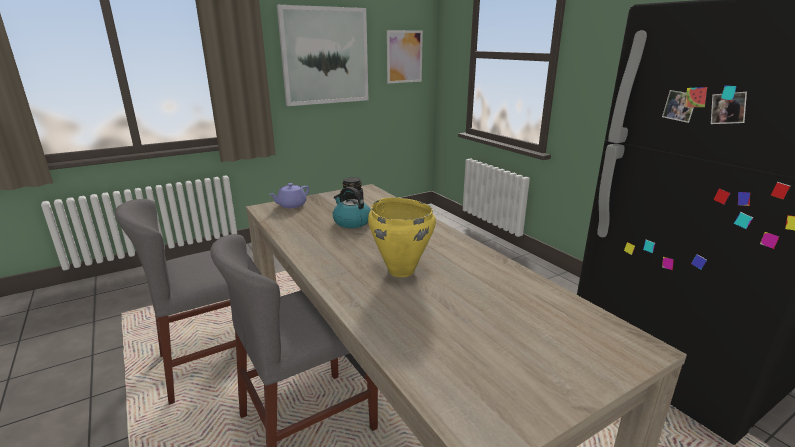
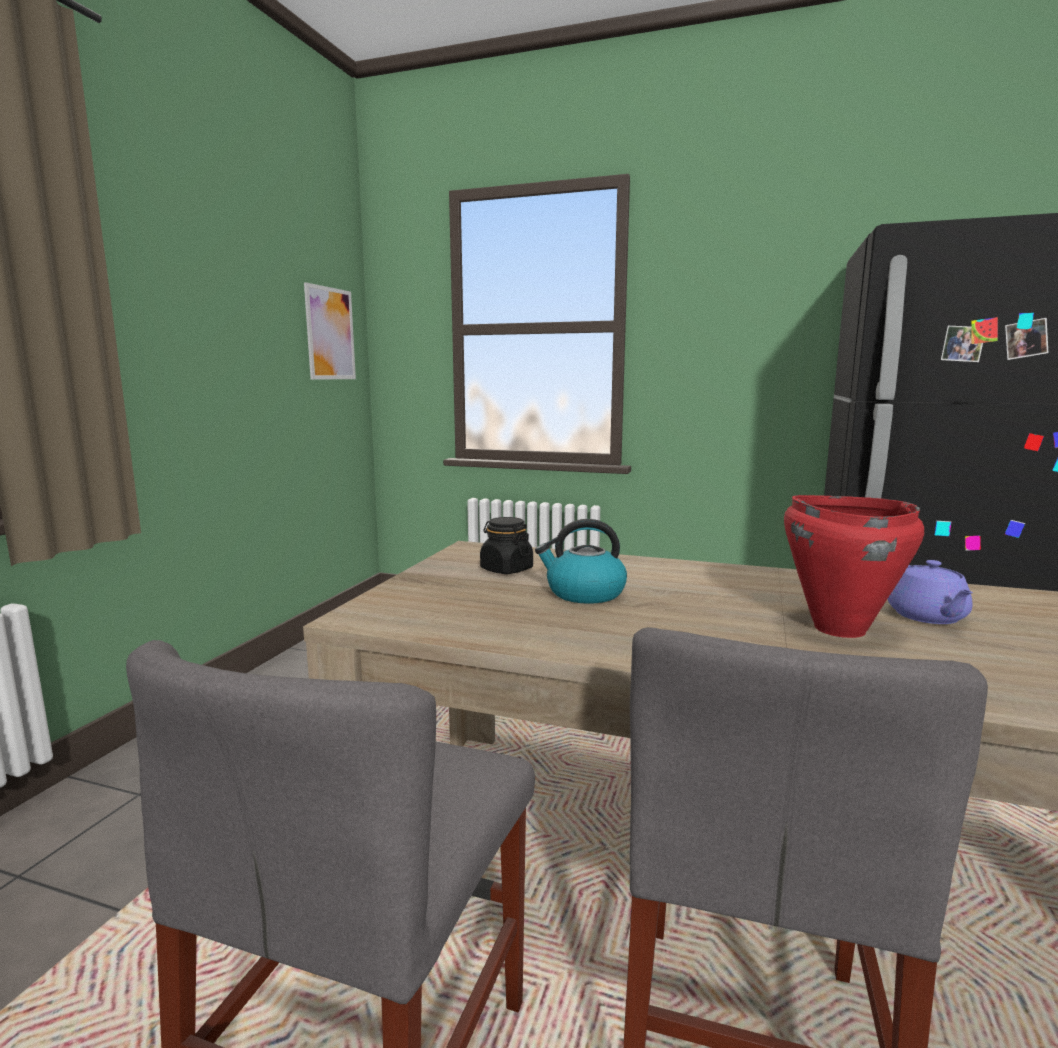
camera: 40 degrees left, 10 degrees down
(291, 205) = (404, 599): purple teapot -> purple teapot (927, 617)
(325, 56) = (213, 318): picture -> none
(401, 270) = (838, 628): yellow cooking pot -> red cooking pot

